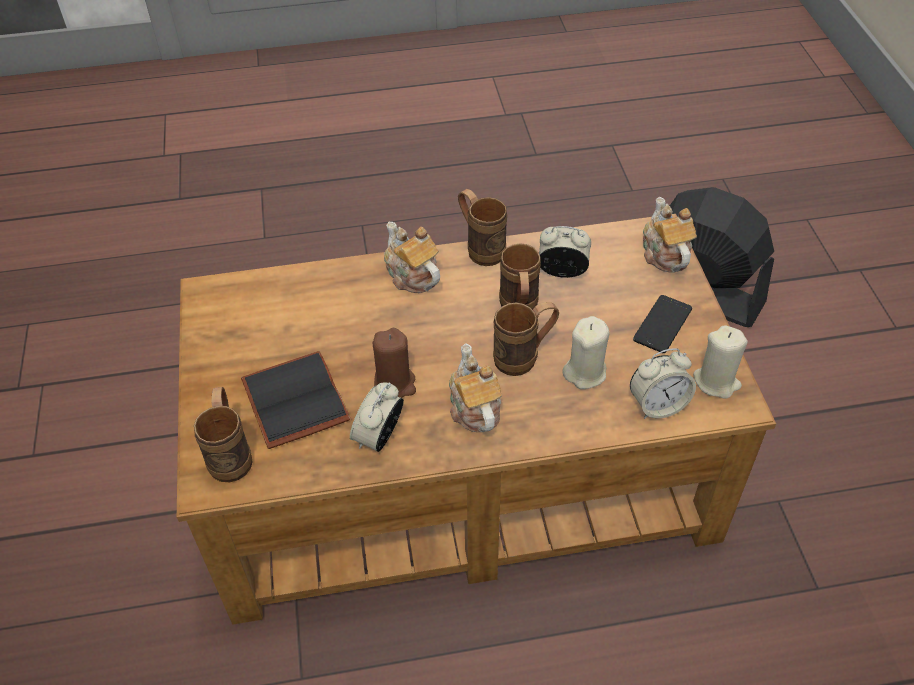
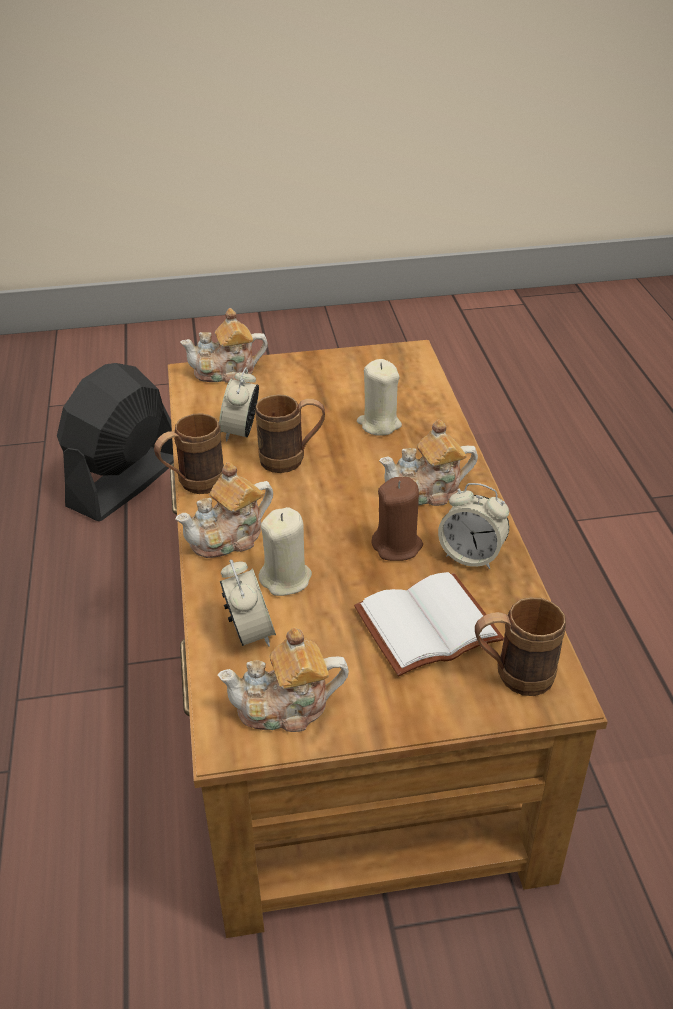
camera: 90 degrees left, 10 degrees down
(227, 318) = (285, 707): none -> teapot
(291, 400) = (427, 629): black book -> white book
(524, 357) = (360, 458): brown mug -> none
(658, 405) = (416, 389): alarm clock -> alarm clock (250, 633)
(662, 324) = (320, 380): phone -> none
(716, 381) = (388, 359): beige candle -> beige candle (286, 579)

